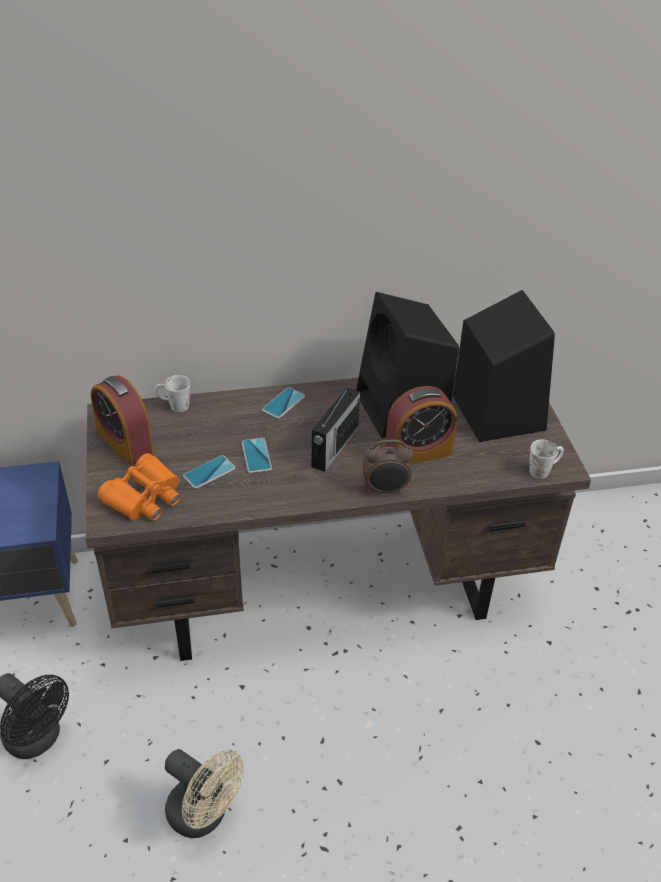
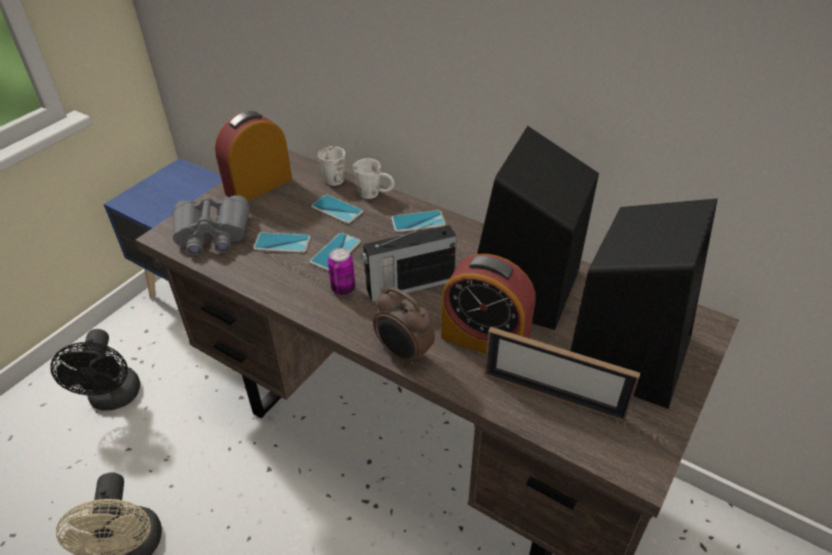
camera: 45 degrees right, 0 degrees up
(125, 443) = (259, 186): alarm clock -> alarm clock turned 45 degrees clockwise
(144, 497) = (212, 234): orange binoculars -> grey binoculars
(214, 426) = (337, 209): none -> phone
(296, 475) = (343, 289): none -> can
(488, 459) = (552, 395): none -> picture frame
(544, 469) = (608, 452): white mug -> white mug (375, 194)

